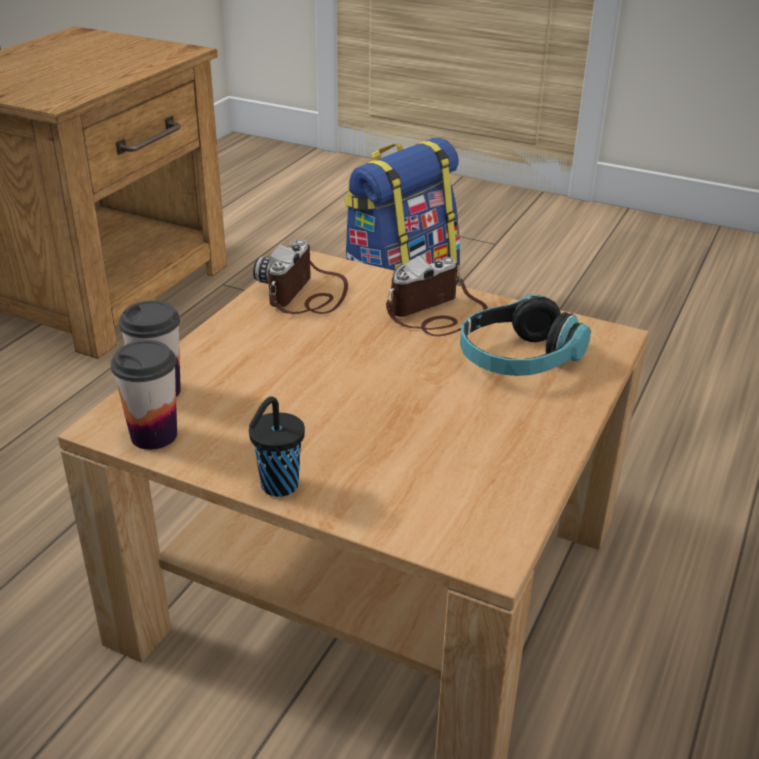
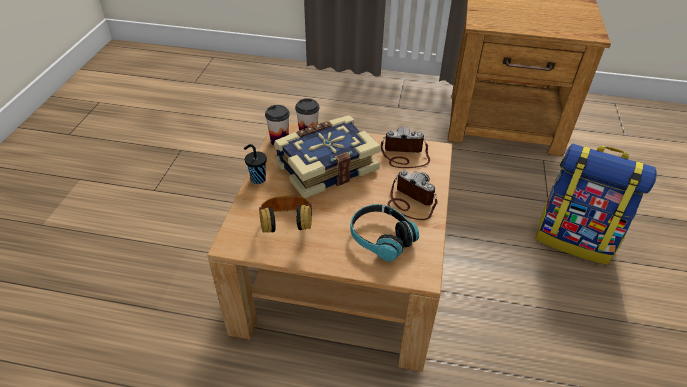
camera: 75 degrees right, 10 degrees up
(286, 385) = (325, 166): none -> book
(458, 462) = (287, 227): none -> headphones

